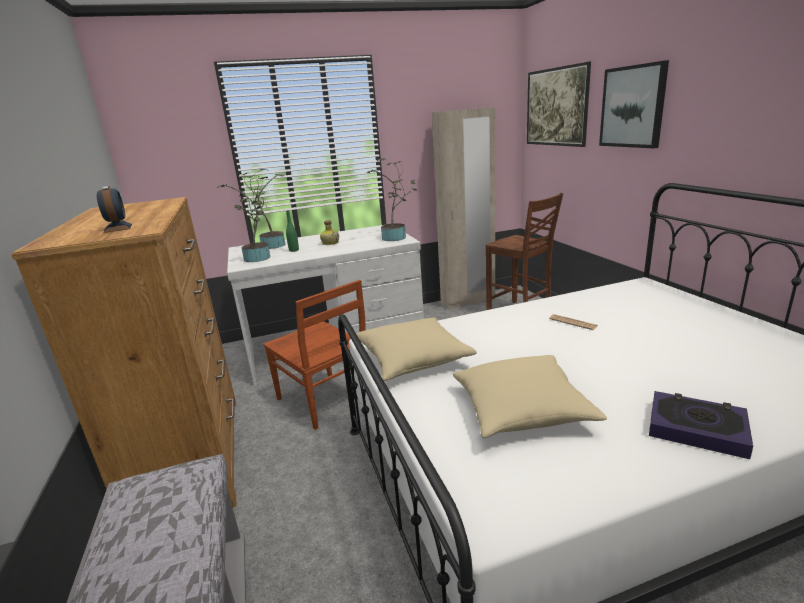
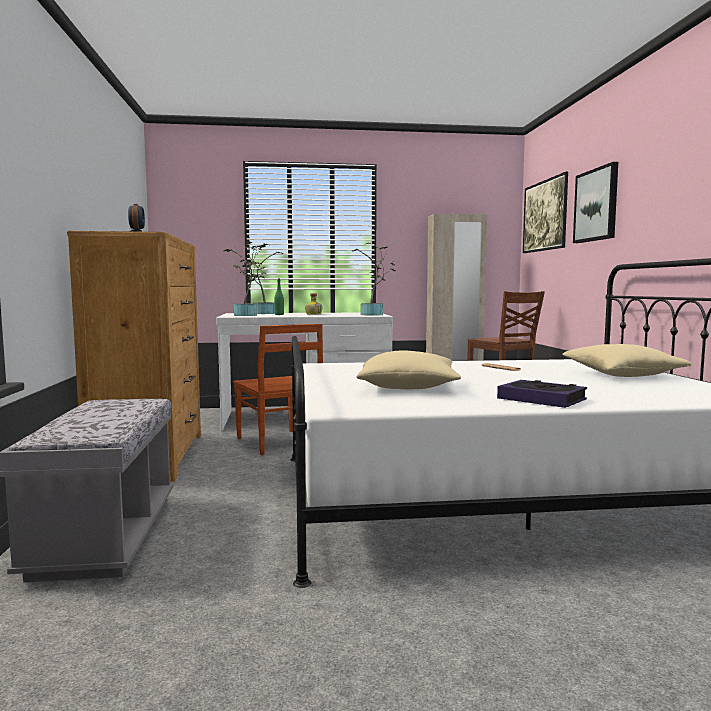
camera: 10 degrees right, 15 degrees down
(413, 359) = (343, 371): beige pillow -> beige pillow (622, 375)

